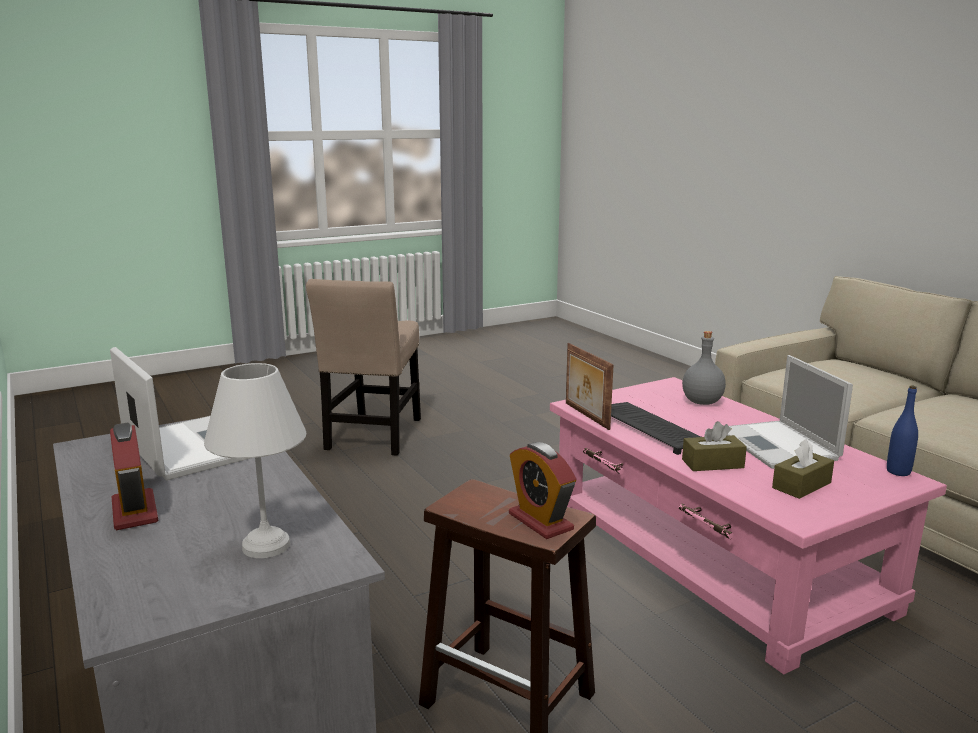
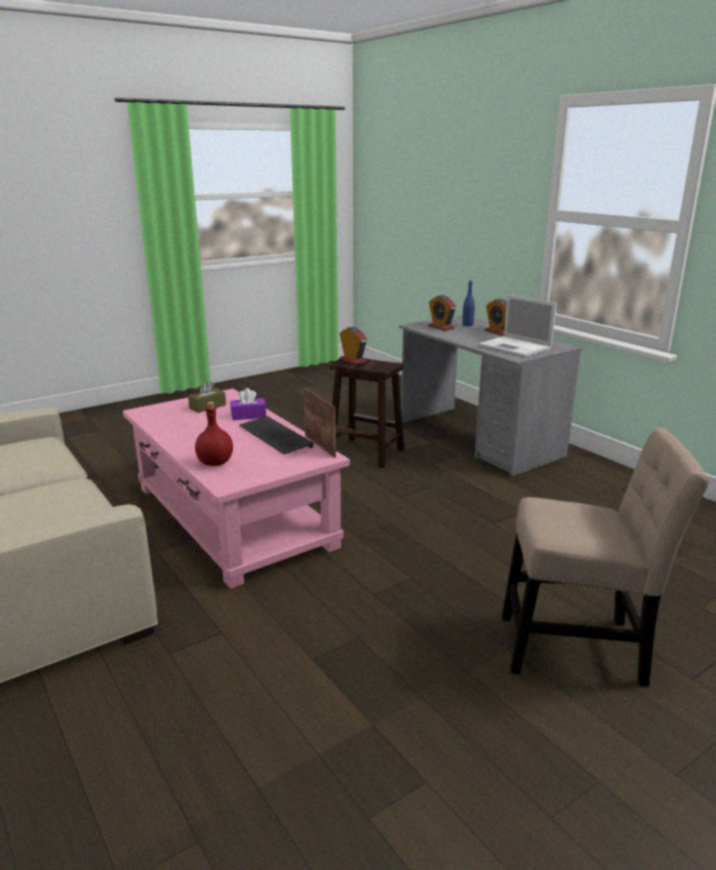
camera: 175 degrees right, 5 degrees up
(264, 546) = (441, 327): white table lamp -> alarm clock
(373, 436) = (579, 648): beige chair -> beige chair turned 90 degrees clockwise
(701, 402) = (216, 463): grey bottle -> red bottle
(712, 463) = (248, 416): brown tissue box -> purple tissue box
(779, 446) = (193, 428): laptop -> none
(898, 472) = (139, 415): blue bottle -> blue bottle (467, 325)

